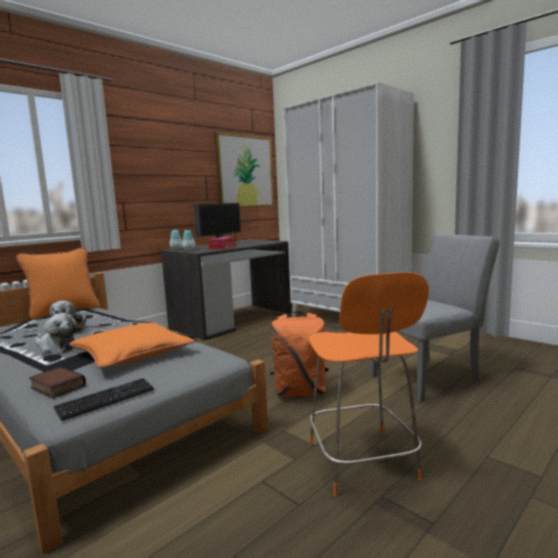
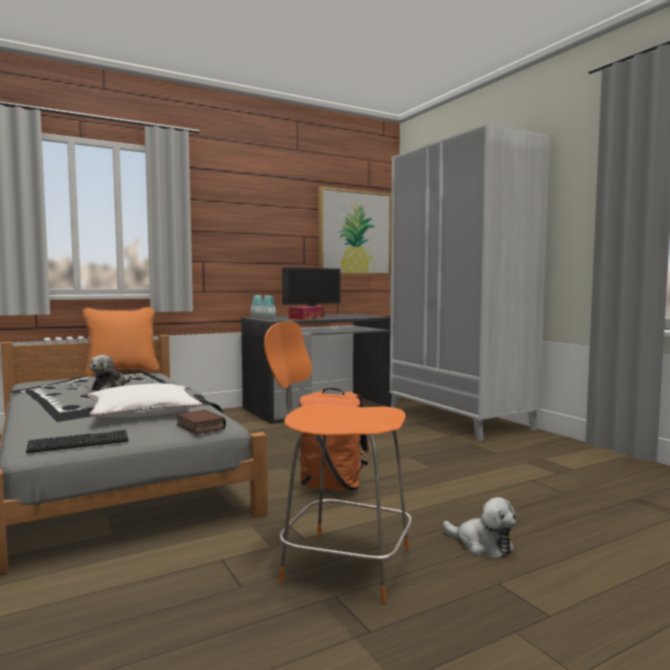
camera: 15 degrees right, 5 degrees down
(56, 348) = (82, 400): plush toy -> plush toy (482, 545)
(56, 387) = (48, 429): book -> book (198, 427)
(132, 353) = (143, 412): orange pillow -> white pillow
(363, 463) = (342, 563): orange chair -> orange chair turned 105 degrees clockwise
(430, 377) = (505, 493): grey chair -> none

